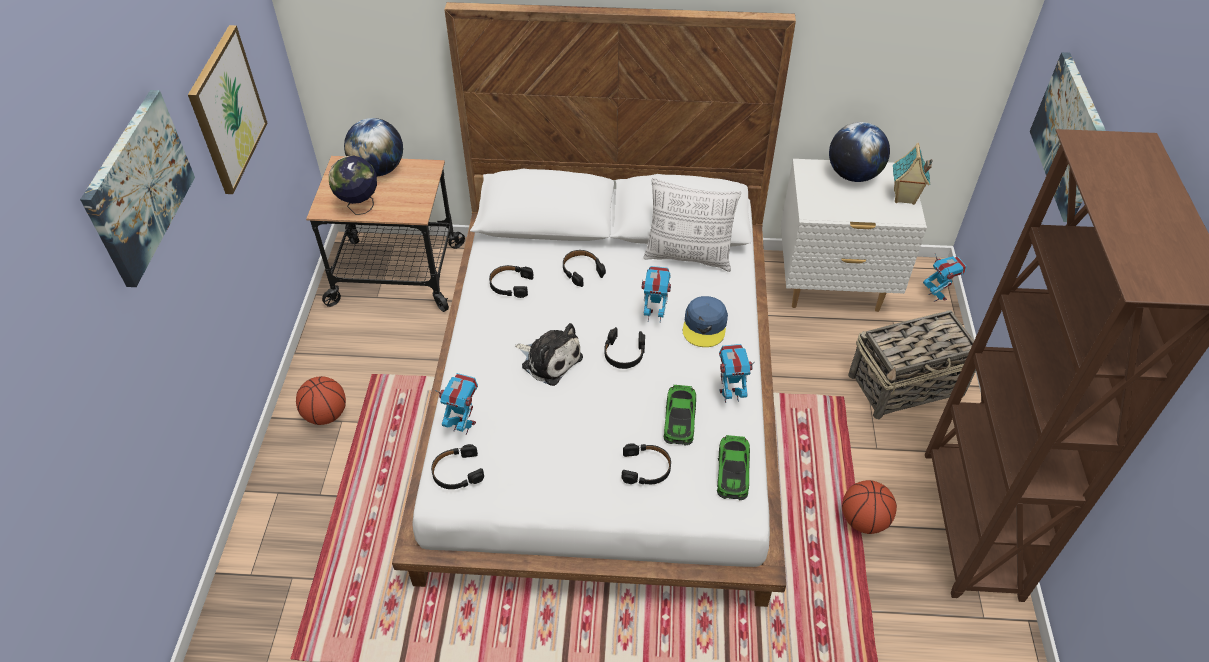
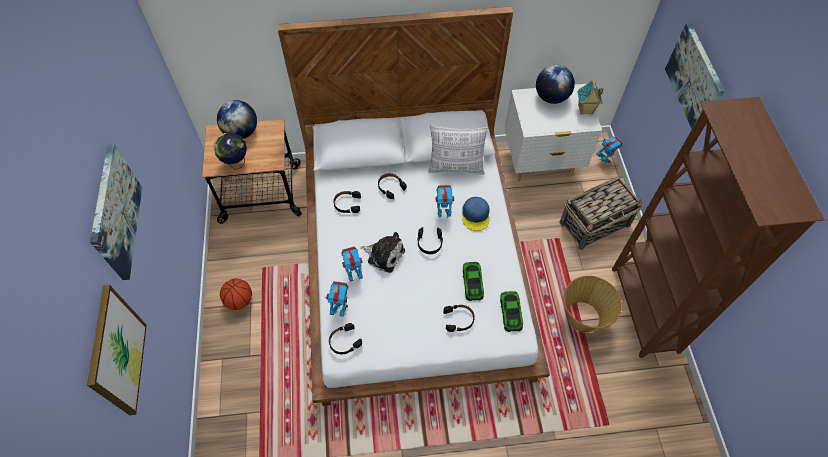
camera: 10 degrees left, 10 degrees up
(227, 110) = (146, 128): picture -> picture (116, 352)
(730, 395) = (499, 261): toy robot -> toy robot (354, 275)
(864, 520) = (583, 317): basketball -> basket

